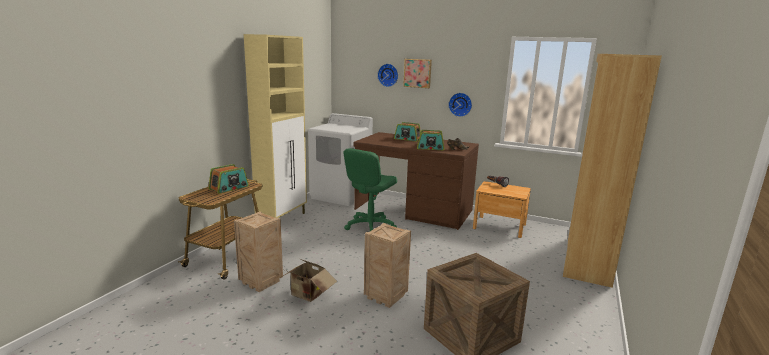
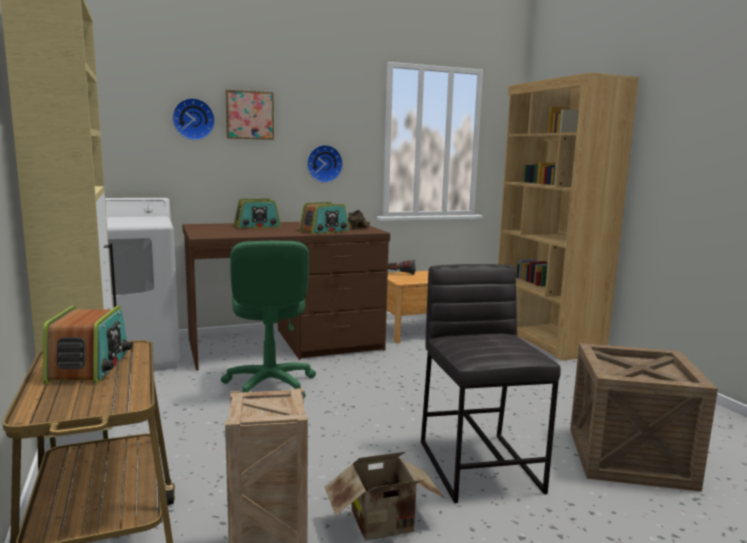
camera: 45 degrees left, 5 degrees down
(386, 297) = (480, 465): crate -> grey stool

